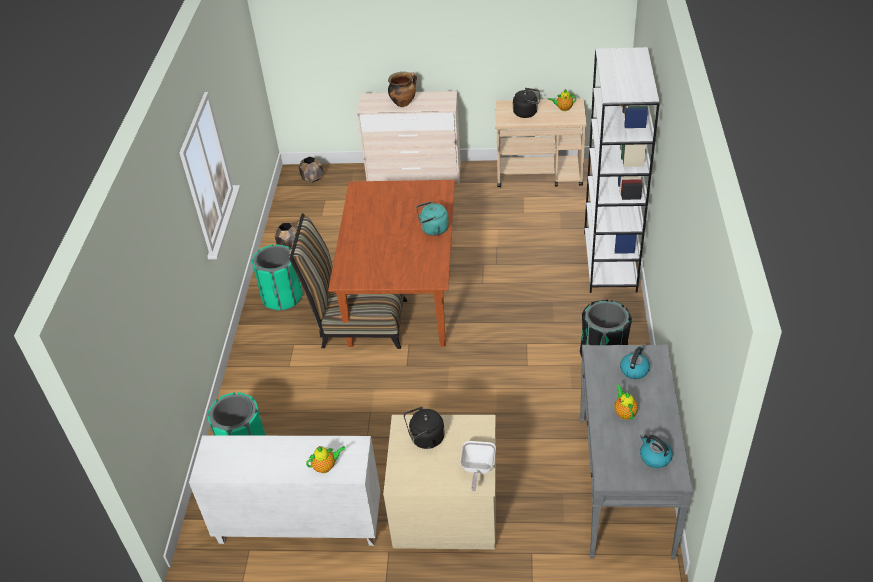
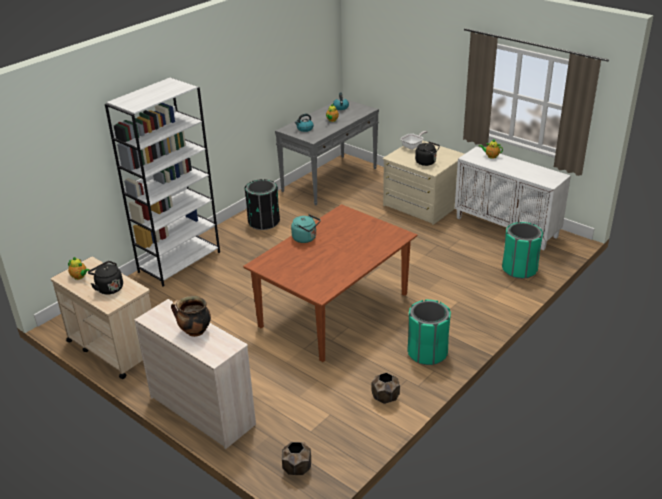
camera: 145 degrees left, 10 degrees down
(358, 323) = (386, 305): chair -> none

